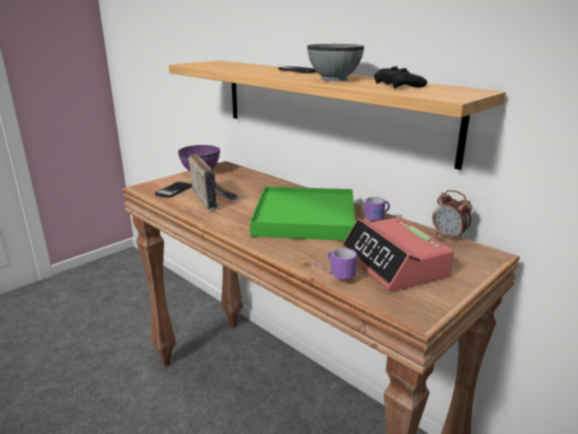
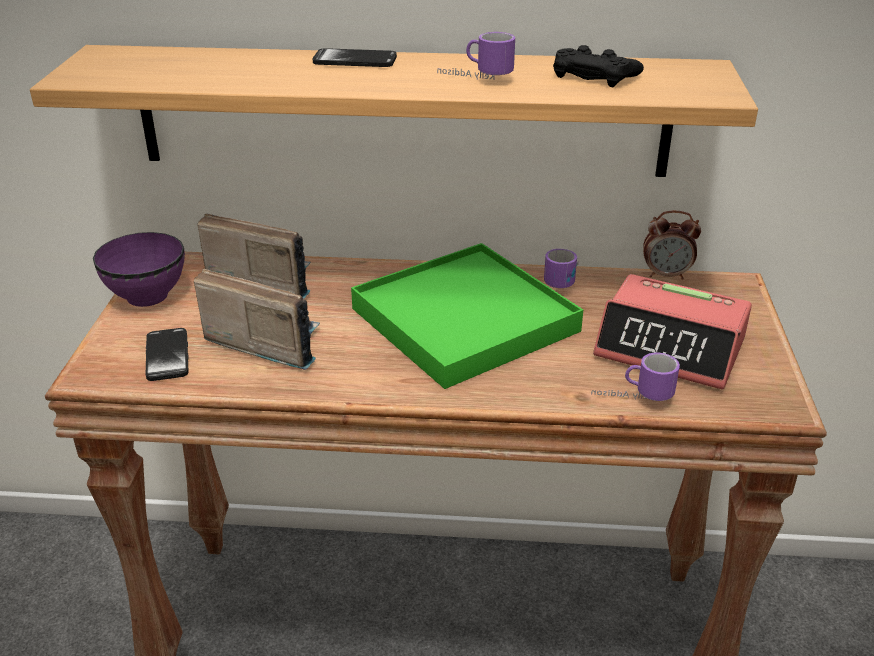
camera: 40 degrees left, 10 degrees up
(248, 180) = (262, 280): none -> radio
(333, 79) = (474, 78): grey bowl -> mug

